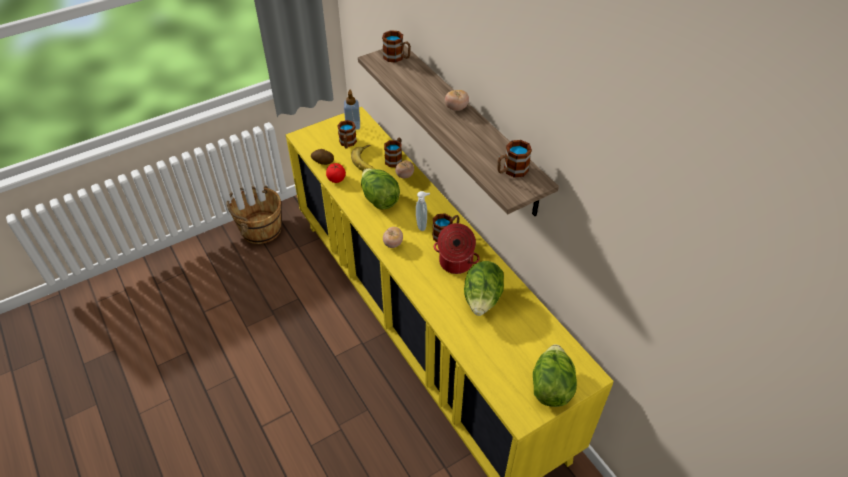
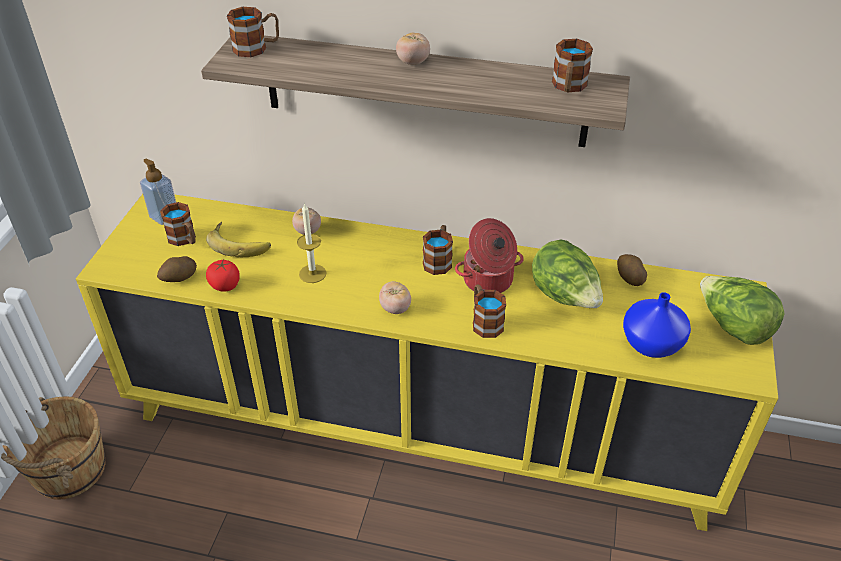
camera: 45 degrees left, 5 degrees down
(379, 199) = (312, 273): lettuce -> candle
(395, 158) = (270, 221): mug -> mug (484, 321)
(422, 225) = (401, 268): soap dispenser -> none
(491, 359) = (651, 345): none -> blue vase
(532, 316) = (629, 278): none -> potato

